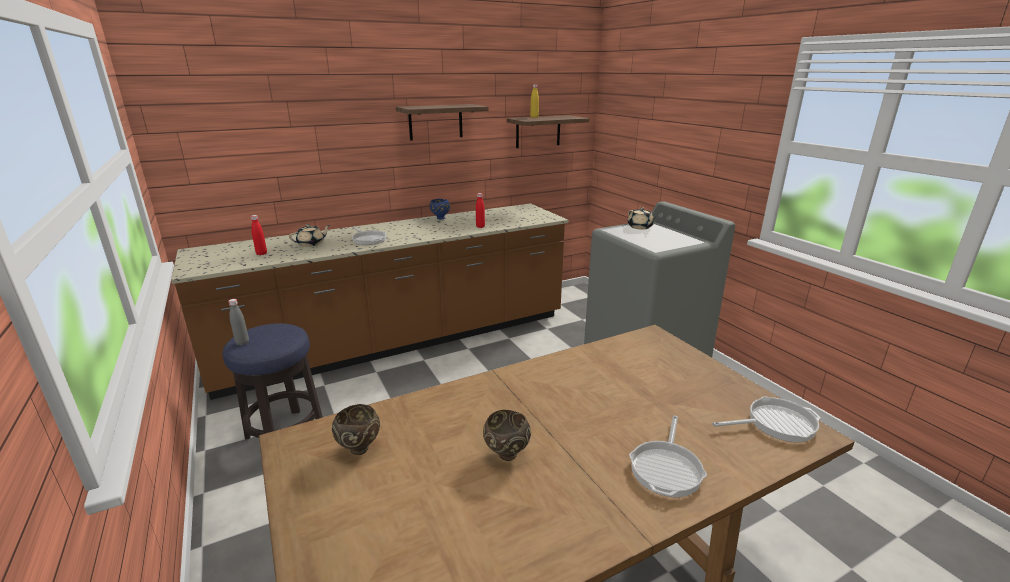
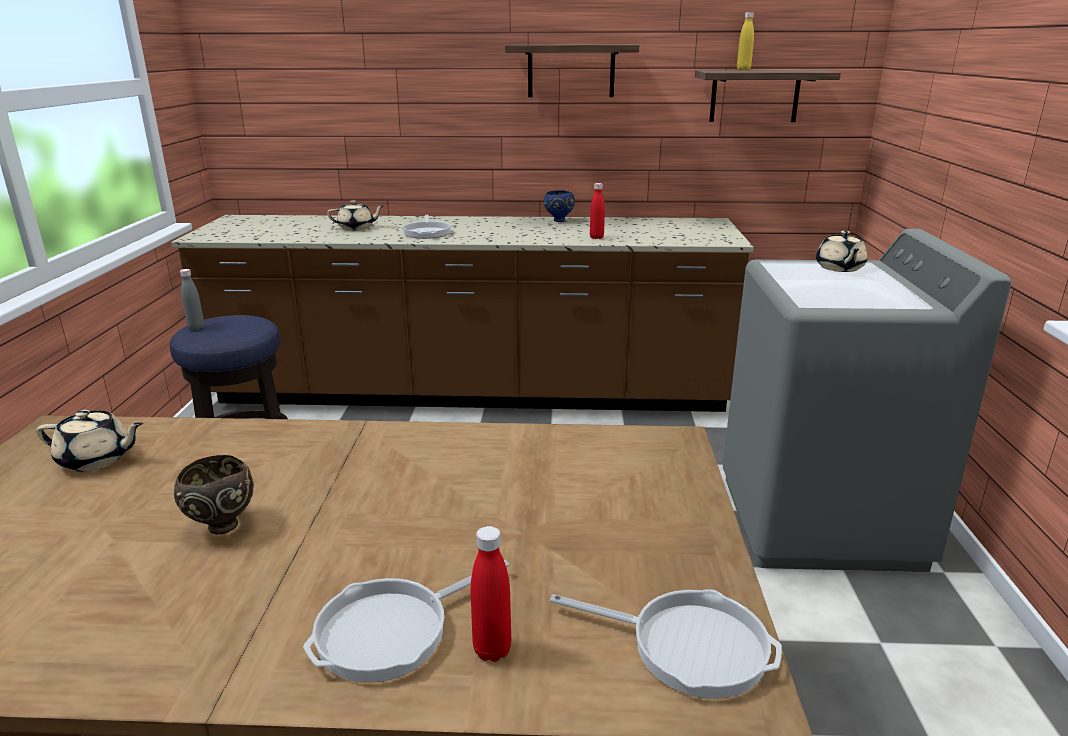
camera: 30 degrees right, 0 degrees up
(261, 253) = (290, 230): red bottle -> red bottle (492, 650)
(359, 448) = (97, 459): brown bowl -> beige teapot

